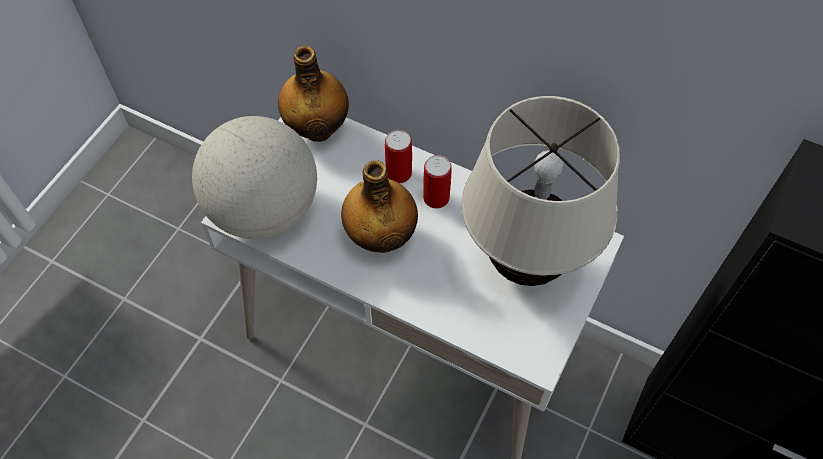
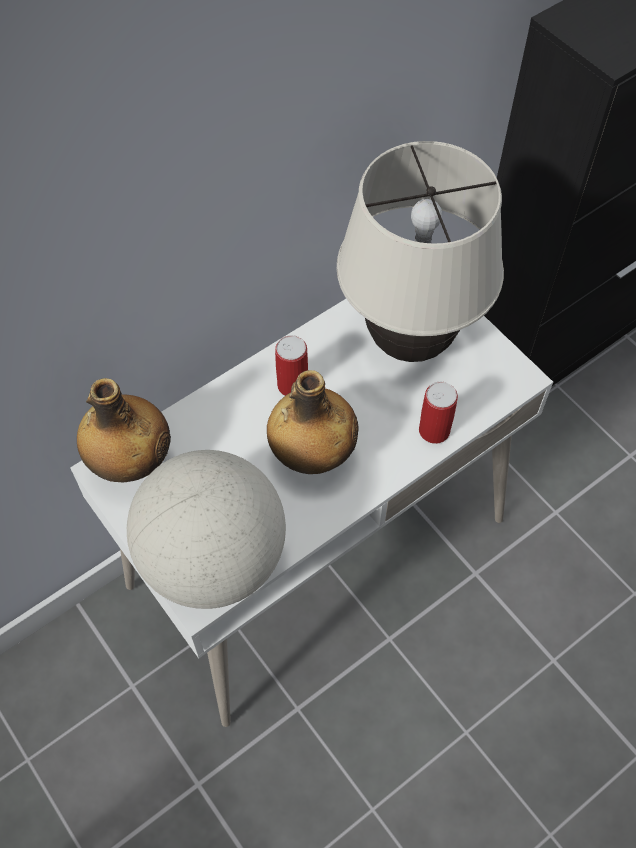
camera: 65 degrees left, 0 degrees up
(399, 173) = (241, 406): can -> can (434, 430)

